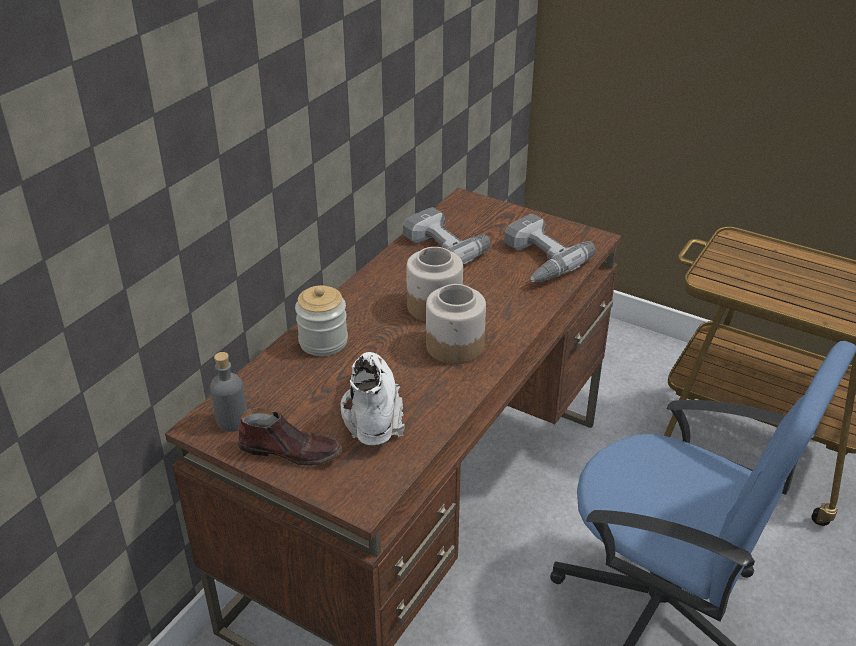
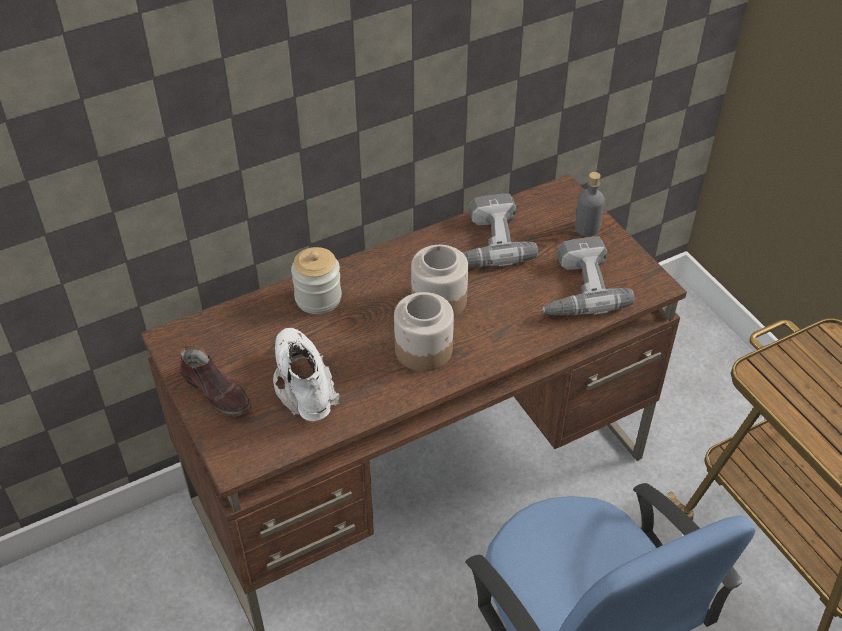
camera: 30 degrees right, 10 degrees up
(232, 421) = (194, 344): grey bottle -> grey bottle (587, 228)
(372, 414) = (304, 386): white boot -> white boot turned 45 degrees counterclockwise

